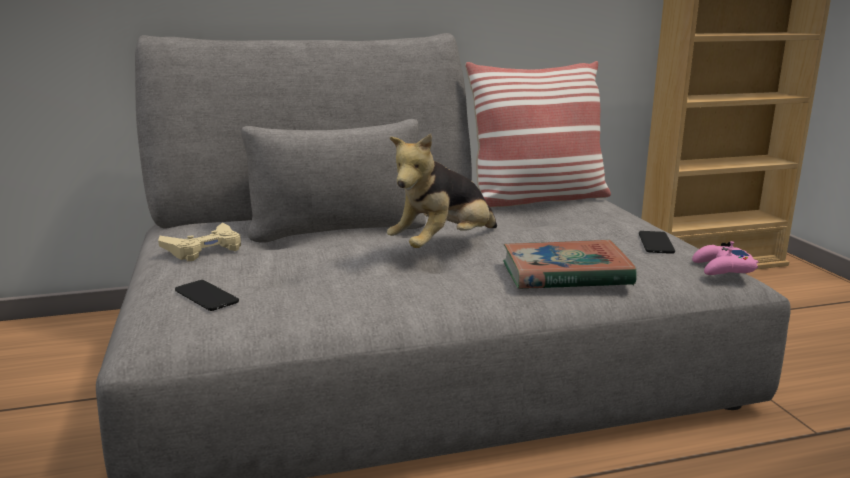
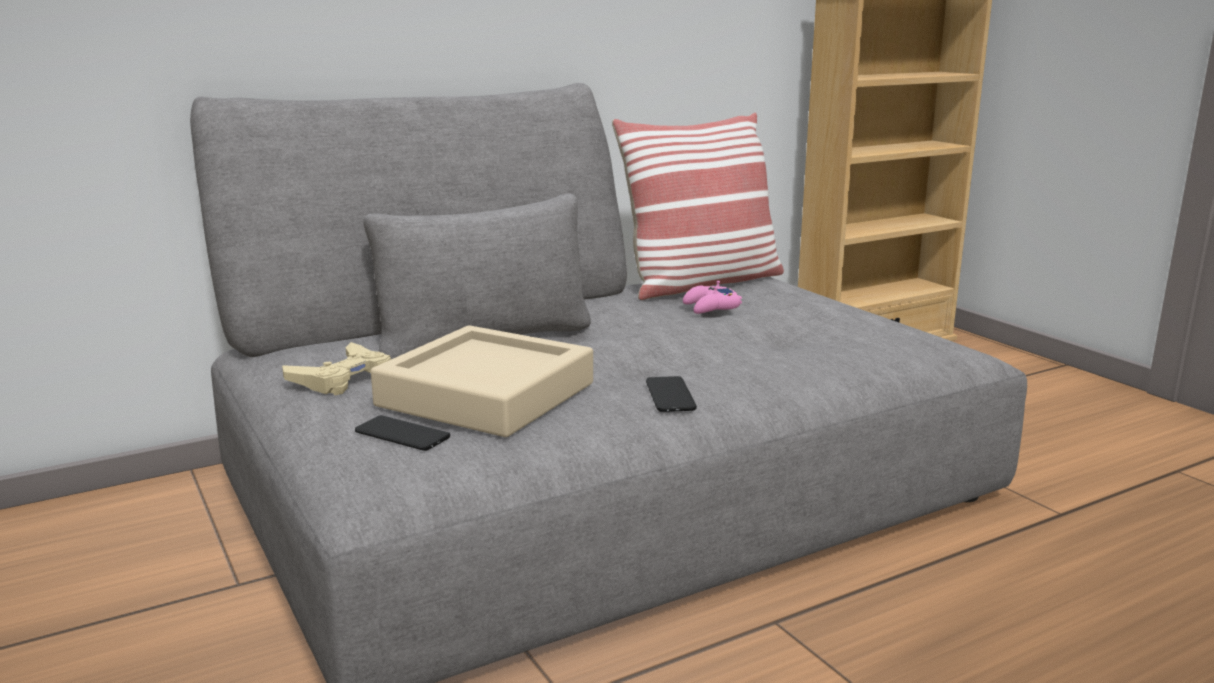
camera: 15 degrees left, 0 degrees up
(294, 272) = (486, 394): none -> beige tray
(444, 246) = (639, 348): plush toy -> none
(565, 273) = (799, 366): book -> none
(656, 243) = (869, 324): phone -> phone (670, 395)
(722, 268) = (955, 345): pink game controller -> pink game controller (711, 307)

